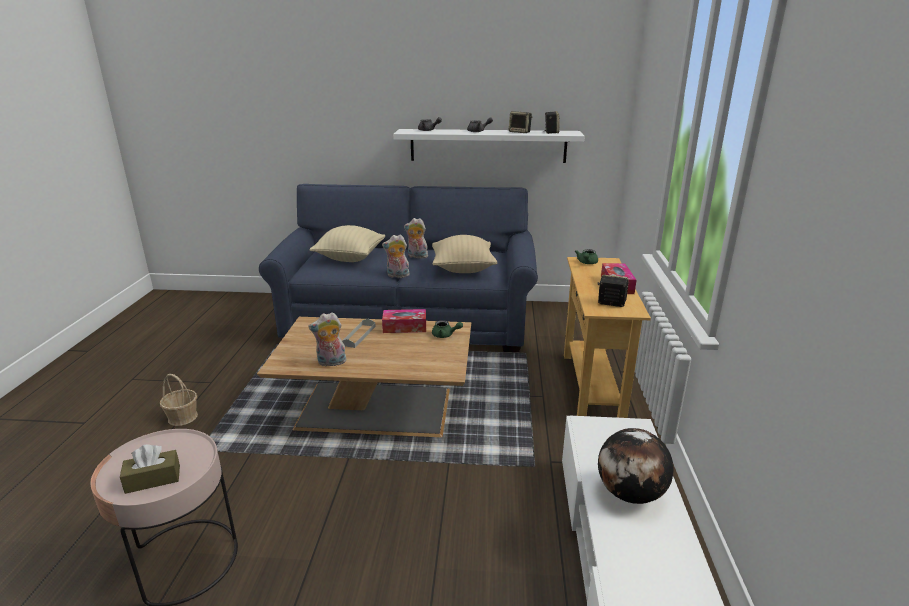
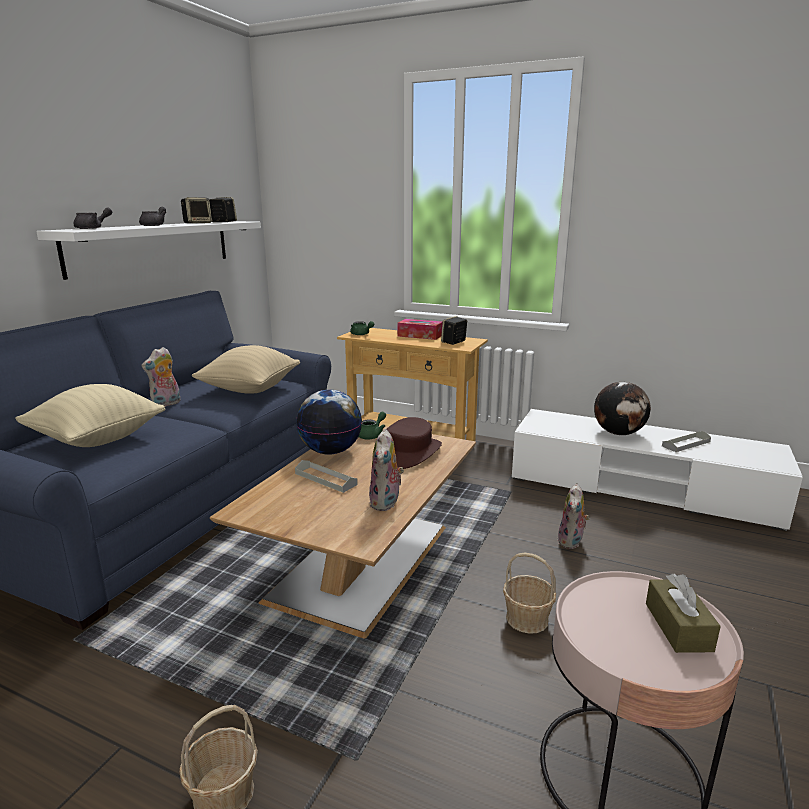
camera: 70 degrees left, 5 degrees down
(329, 501) = (527, 619): none -> basket
(397, 276) = (210, 422): plush toy -> plush toy (571, 542)
(404, 327) = (330, 451): tissue box -> globe
(420, 355) = (408, 452): none -> brown hat
(646, 562) = (686, 444): none -> grey tray

